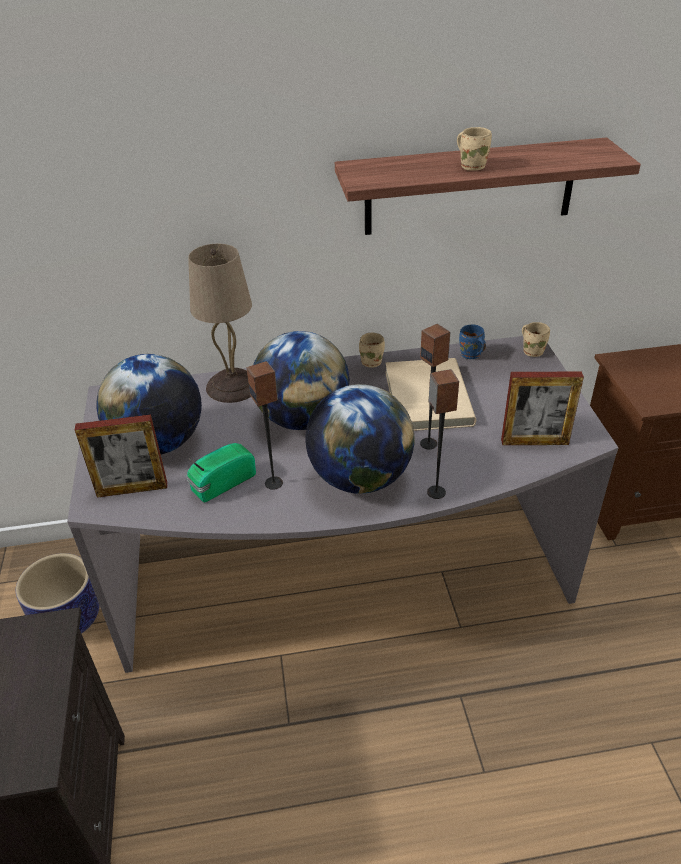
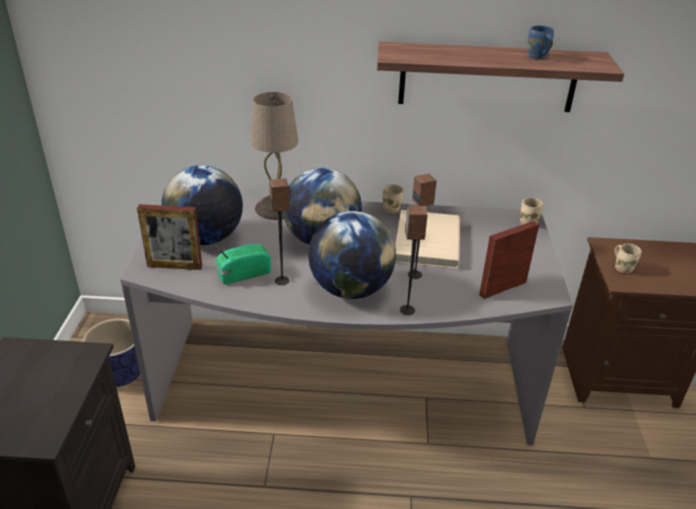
camera: 10 degrees right, 5 degrees down
(470, 355) = (474, 217): blue mug -> blue mug (537, 57)
(472, 166) = (484, 57): beige mug -> beige mug (623, 268)
(534, 442) = (503, 288): picture frame -> picture frame turned 135 degrees clockwise

